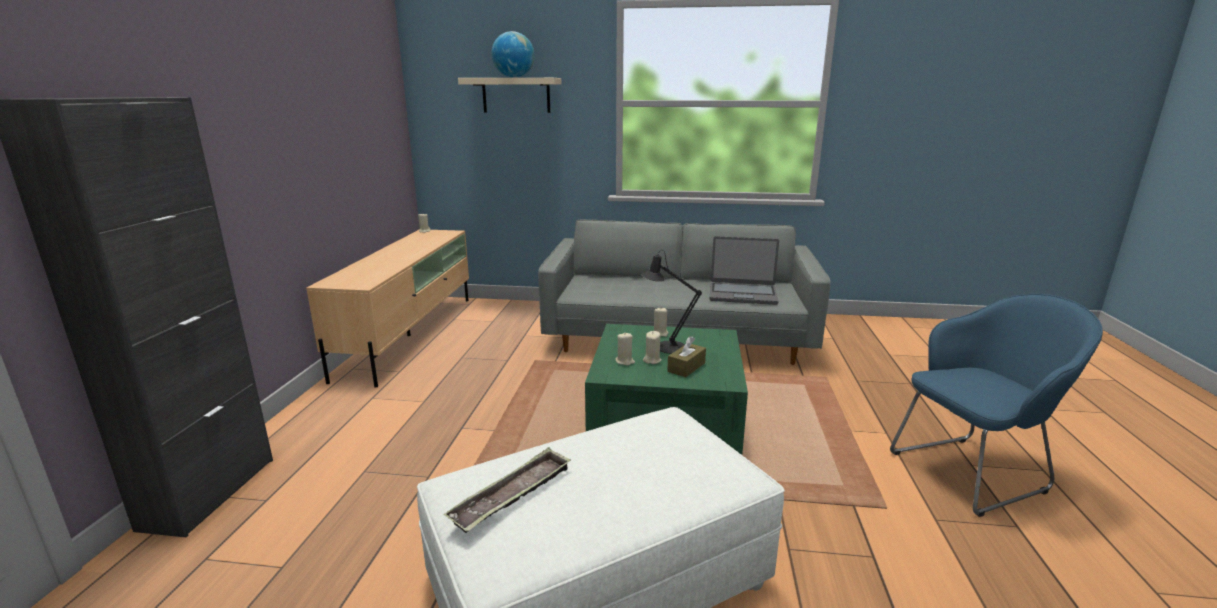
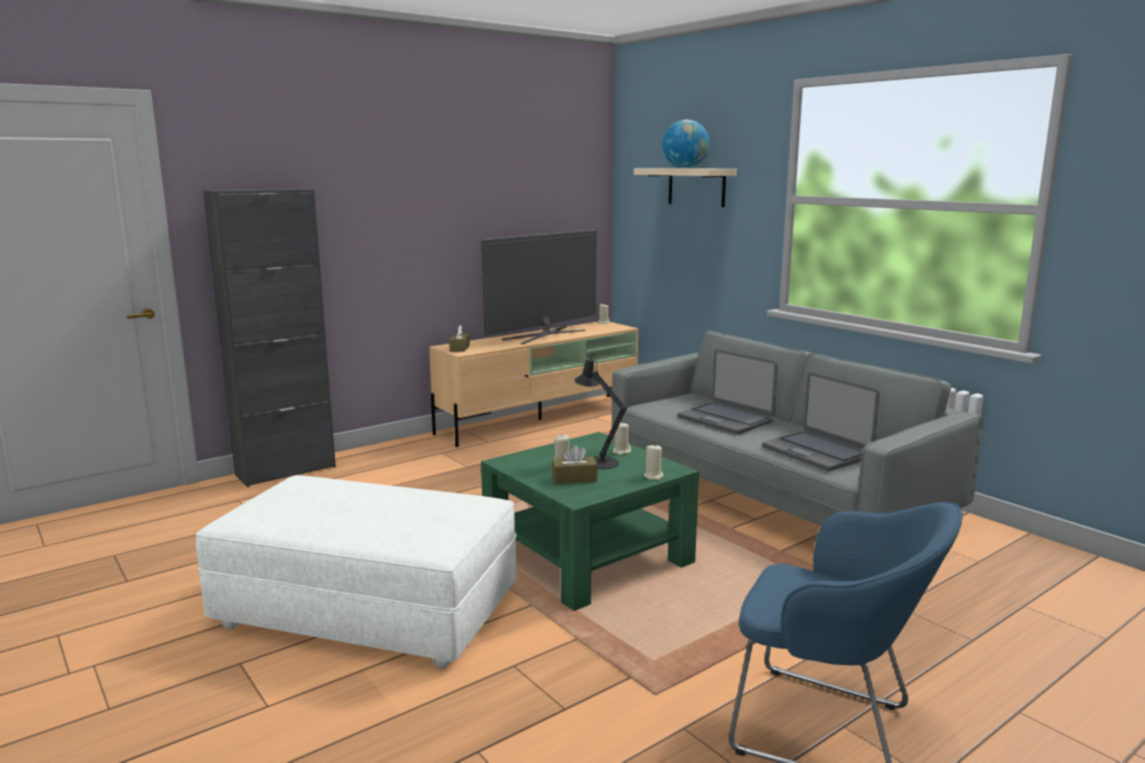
camera: 45 degrees right, 5 degrees down
(348, 282) = (459, 348): none -> brown tissue box
(400, 251) = (544, 335): none -> television
(512, 495) = (303, 494): tray -> none
(625, 361) = (540, 459): beige candle -> beige candle (653, 476)
(645, 288) = (725, 419): none -> laptop

